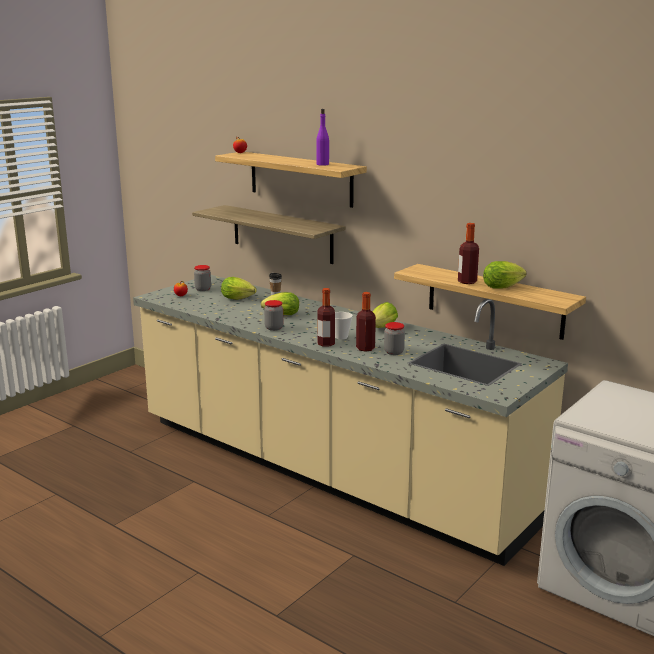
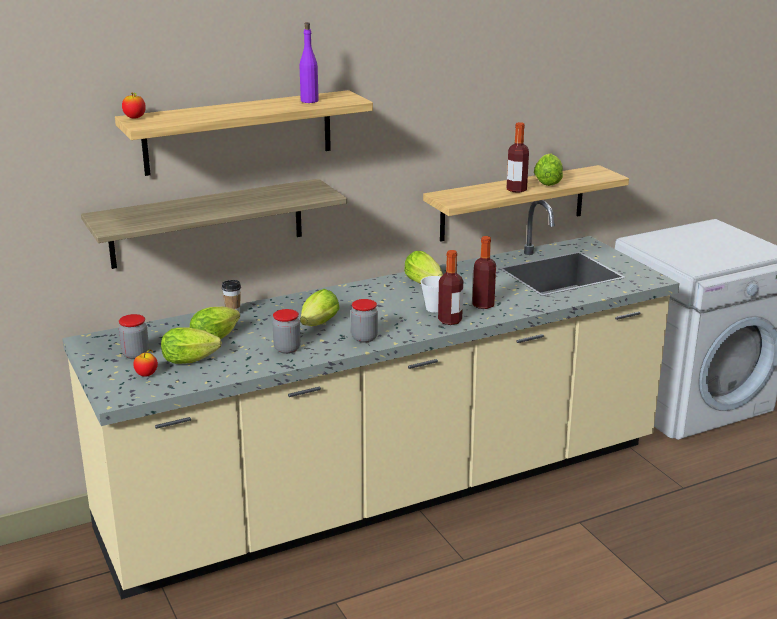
camera: 65 degrees left, 5 degrees up
(206, 300) = (193, 360): none -> lettuce
(393, 352) = (506, 294): jar -> jar (287, 349)

